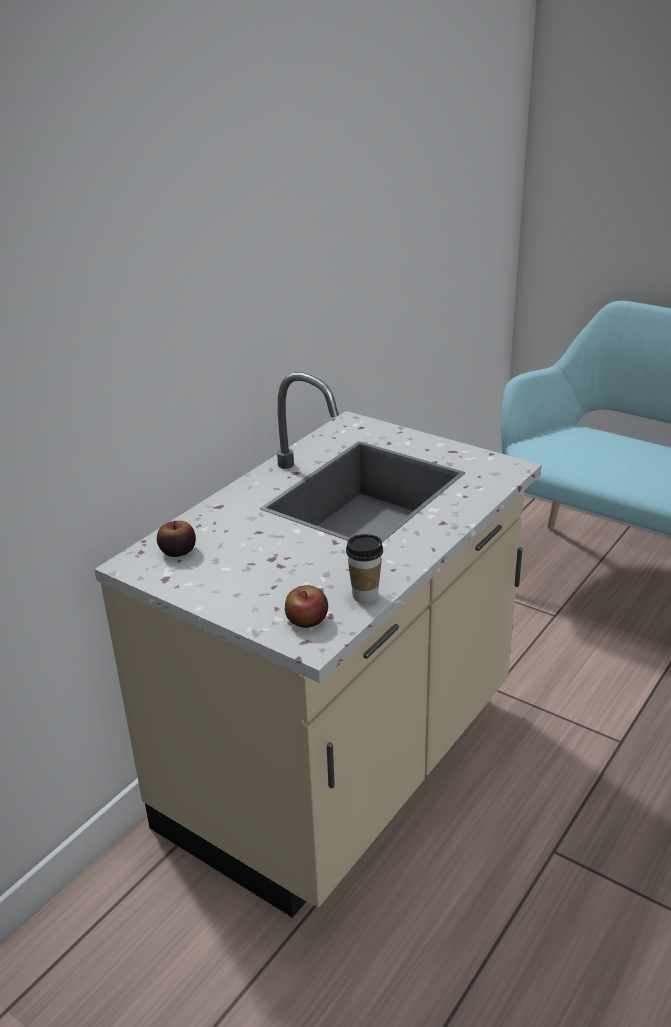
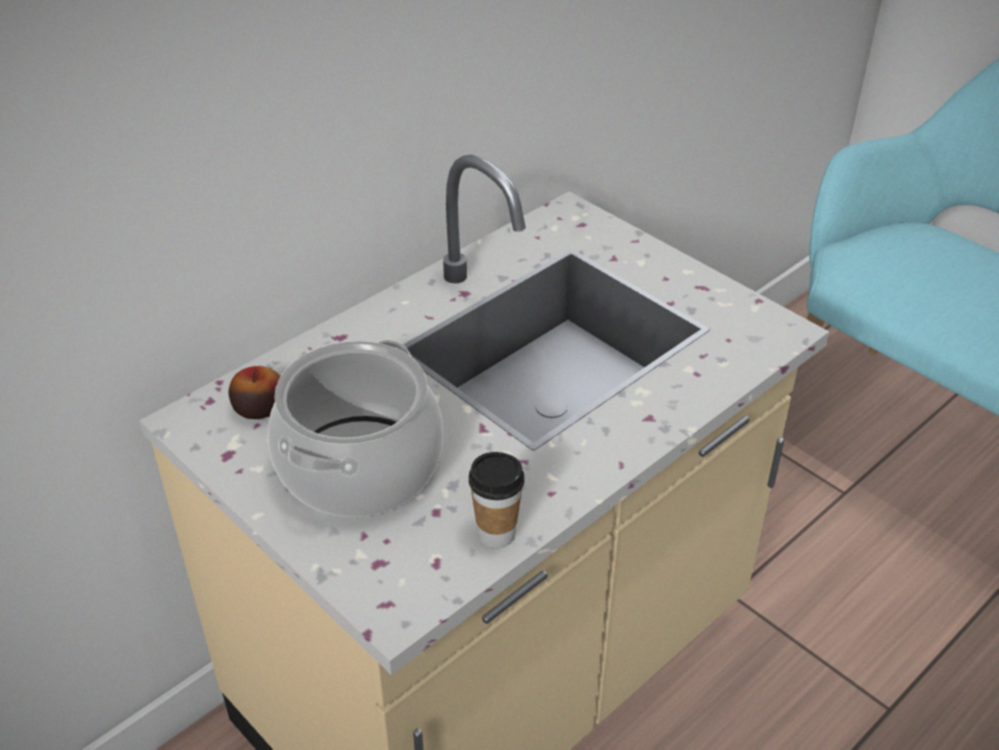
camera: 10 degrees right, 10 degrees up
(258, 572) = (359, 465): none -> cooking pot
(307, 620) = (400, 565): apple -> none

